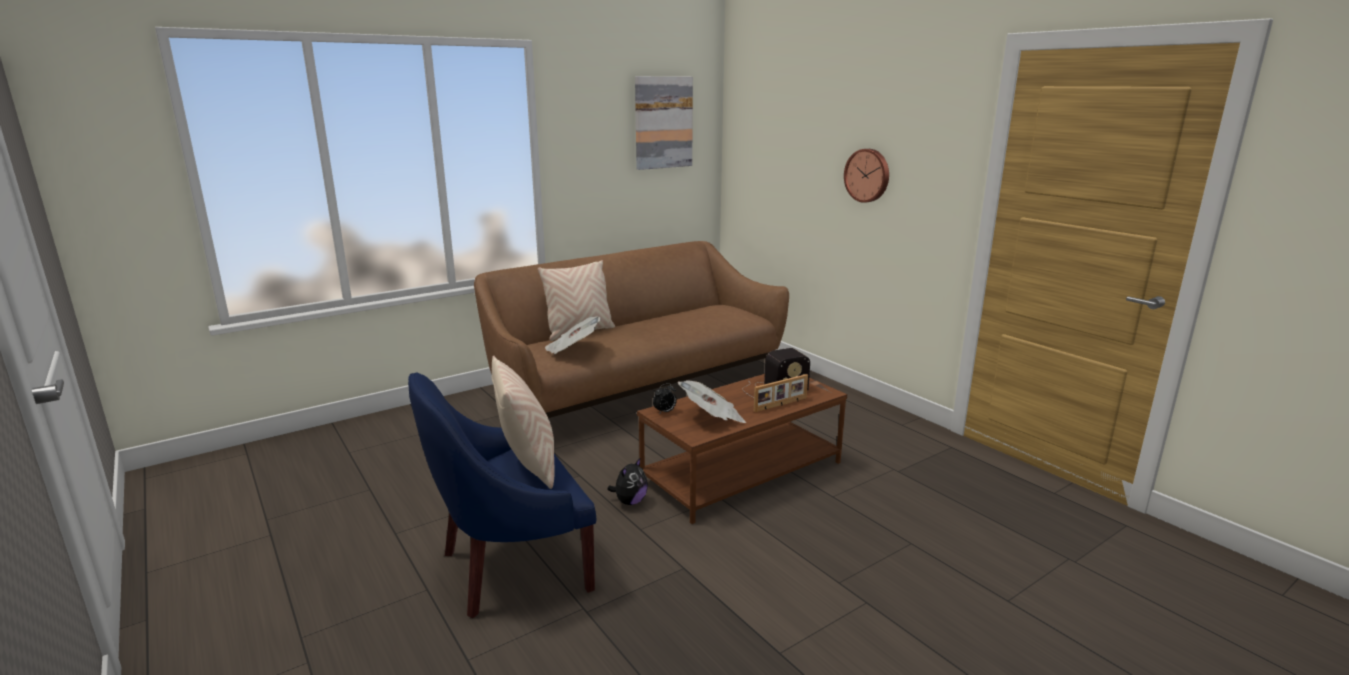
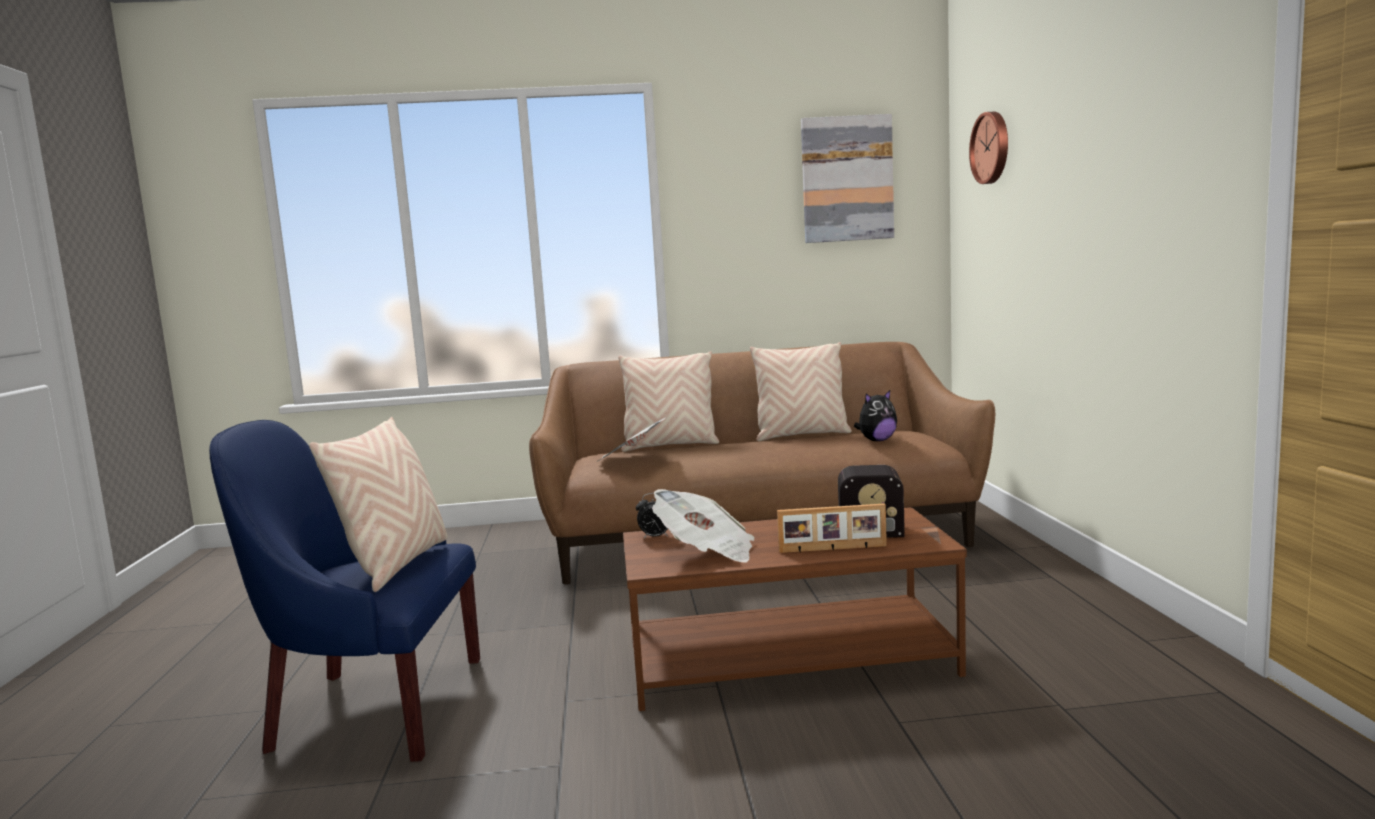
camera: 30 degrees right, 10 degrees down
(630, 501) = (593, 665): plush toy -> plush toy (877, 440)
(661, 315) = (801, 435): none -> beige pillow
(868, 175) = (1104, 206): wall clock -> wall clock (992, 148)

